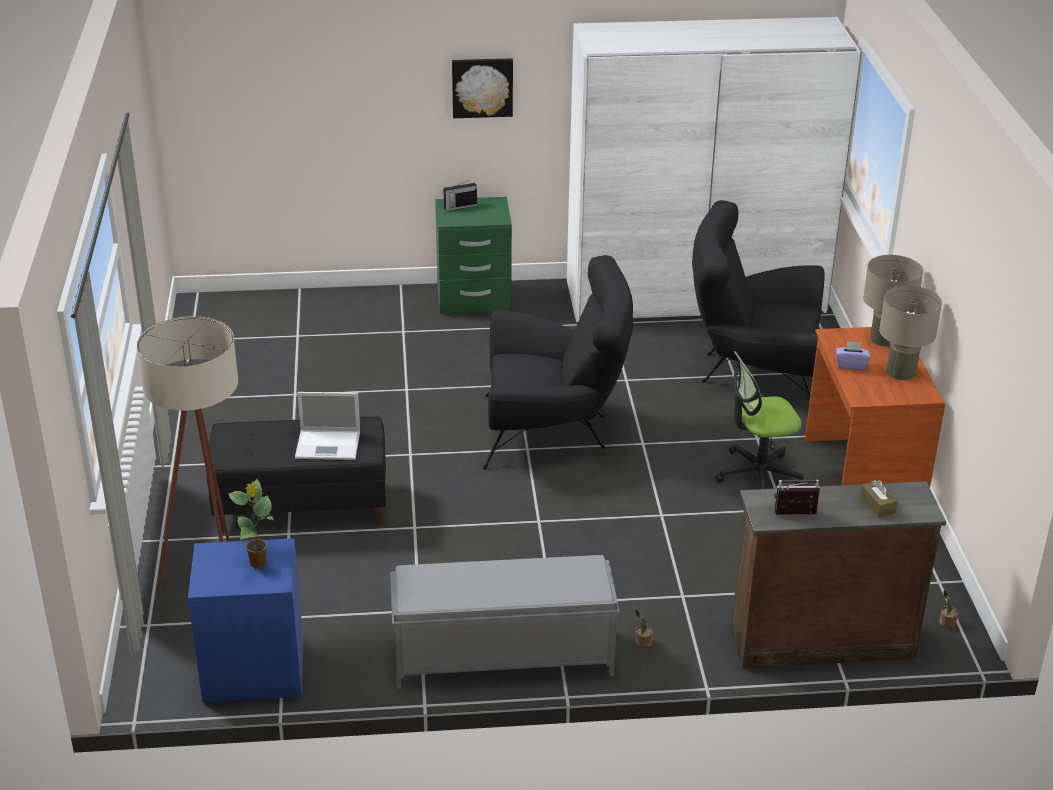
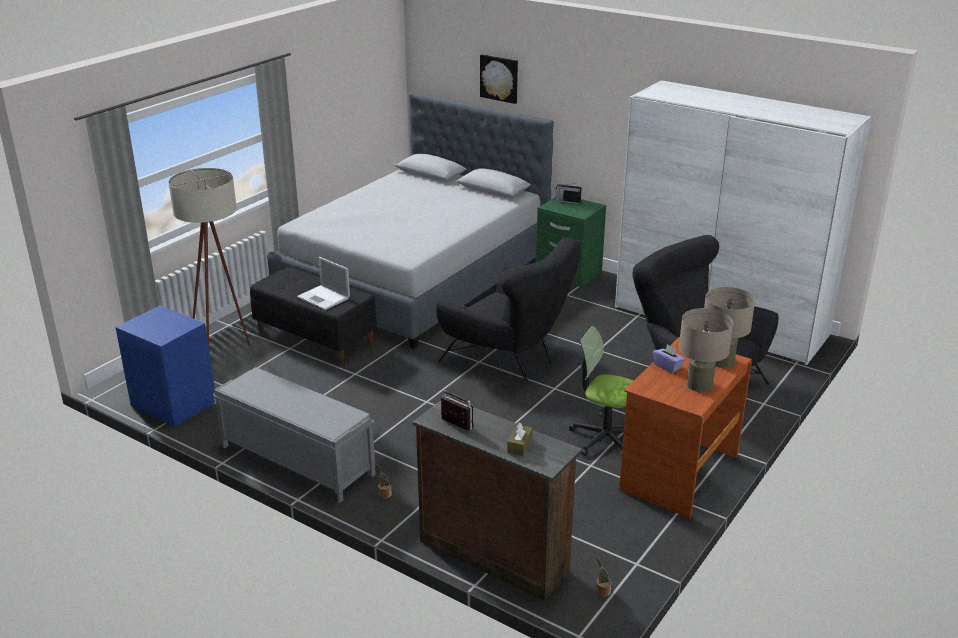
camera: 40 degrees right, 5 degrees down
(258, 563) = (169, 326): potted plant -> none
(306, 374) = (416, 277): none -> grey bed
(482, 87) = (597, 117): picture -> picture (499, 78)

